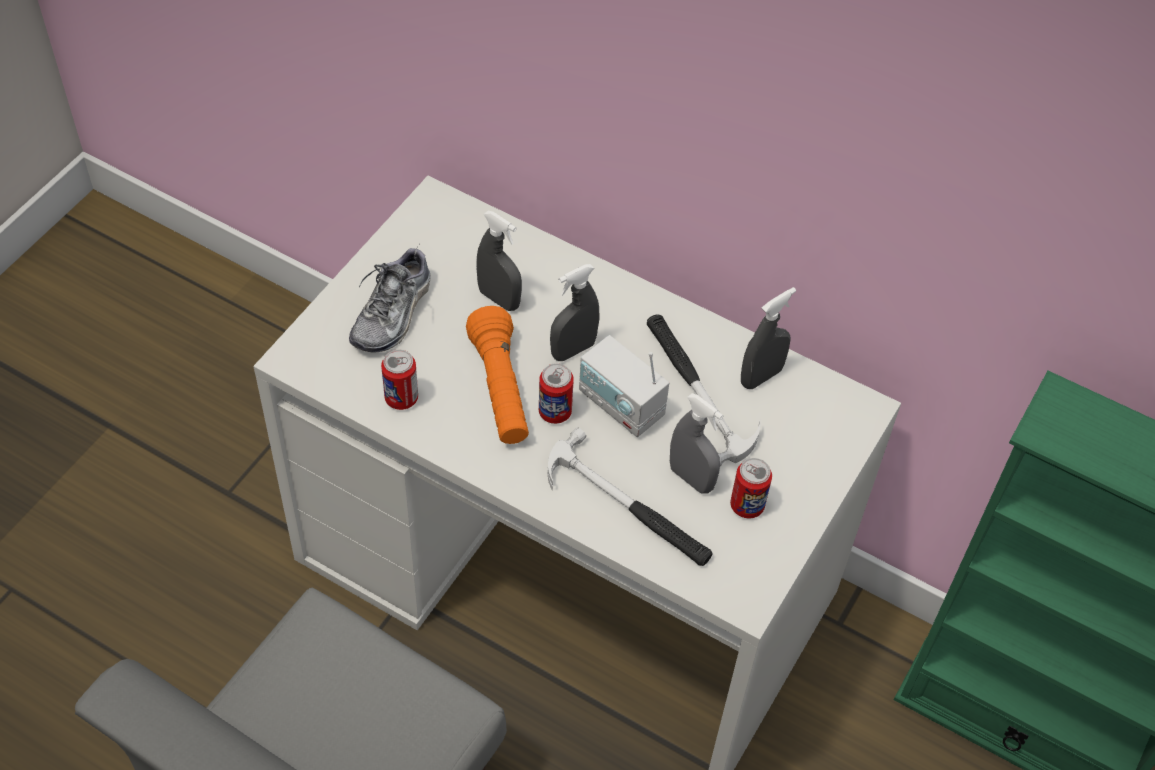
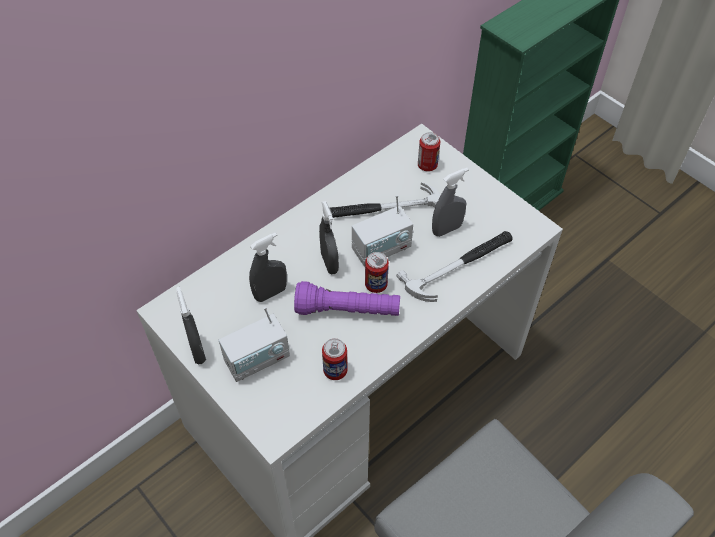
camera: 70 degrees left, 0 degrees up
(393, 313) = (257, 360): shoe -> radio
(500, 389) = (347, 310): orange flashlight -> purple flashlight
(747, 506) = (473, 209): can -> can (427, 165)
(761, 376) = (383, 177): grey spray bottle -> grey spray bottle (197, 350)

